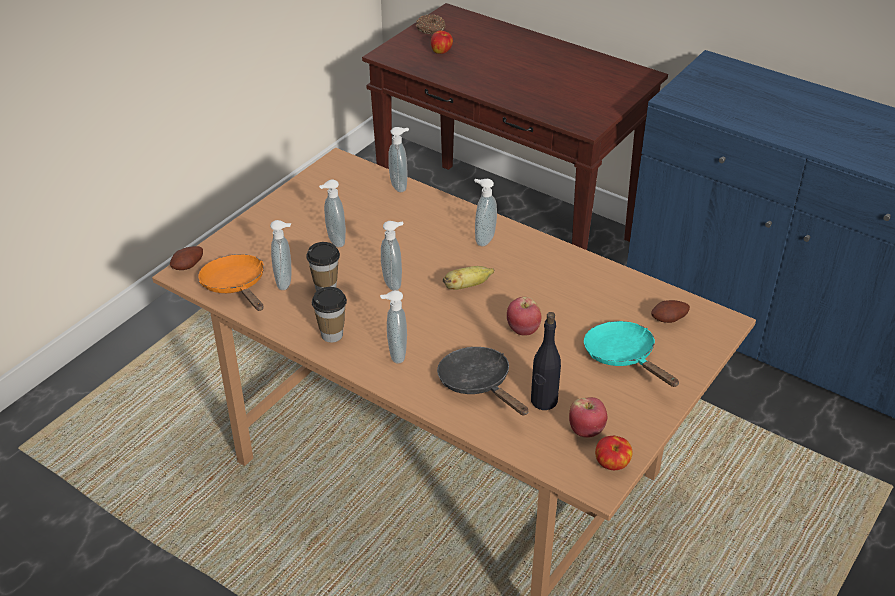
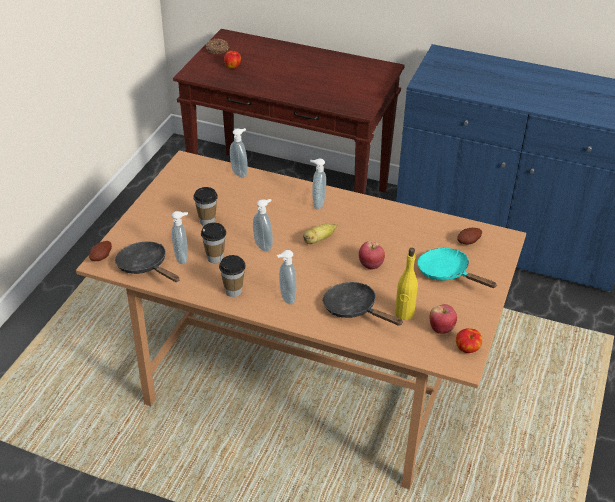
camera: 15 degrees left, 0 degrees up
(236, 286) = (145, 267): orange frying pan -> black frying pan
(334, 241) = (207, 221): soap dispenser -> cup
(543, 401) = (404, 313): black bottle -> yellow bottle

